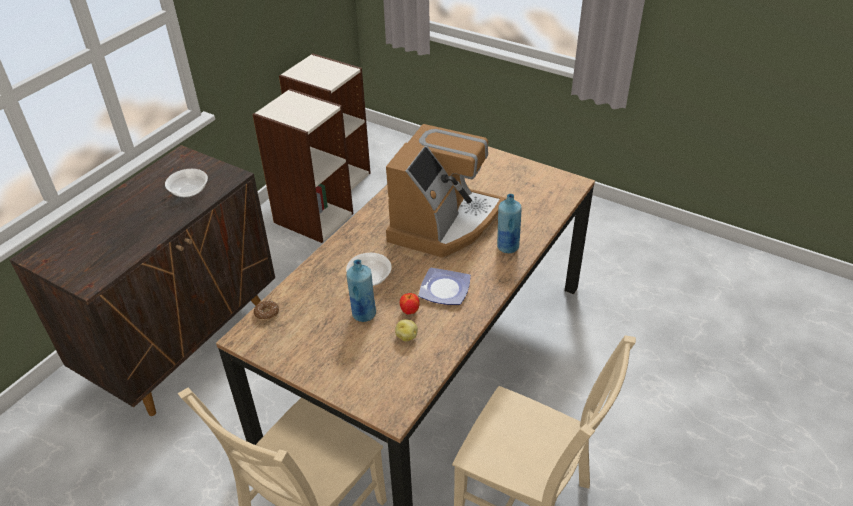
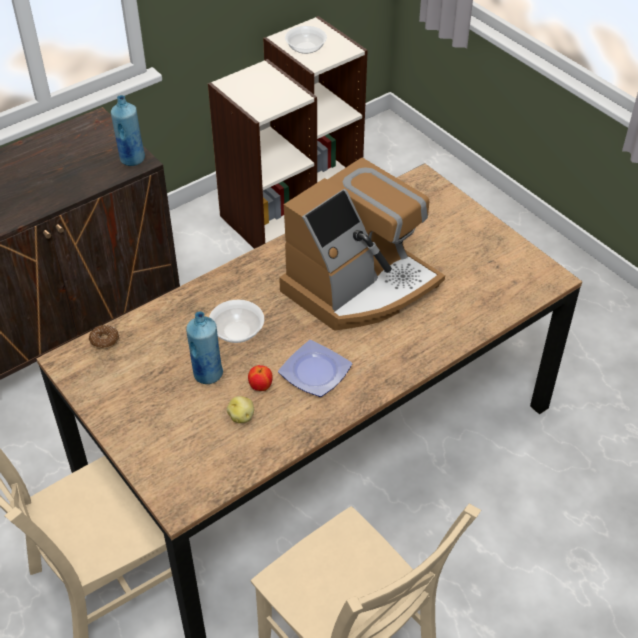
camera: 20 degrees right, 5 degrees up
(189, 191) = (83, 168): bowl -> bowl (306, 48)
(507, 247) = (419, 340): blue bottle -> blue bottle (132, 159)

